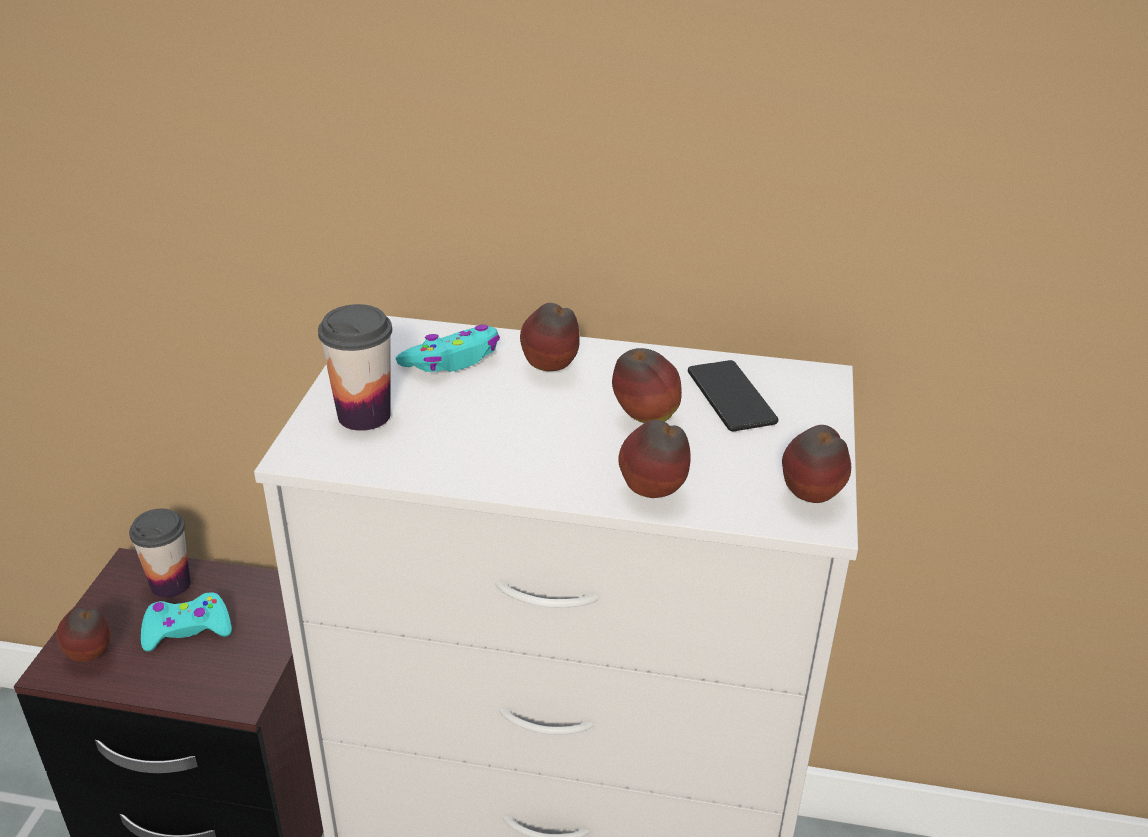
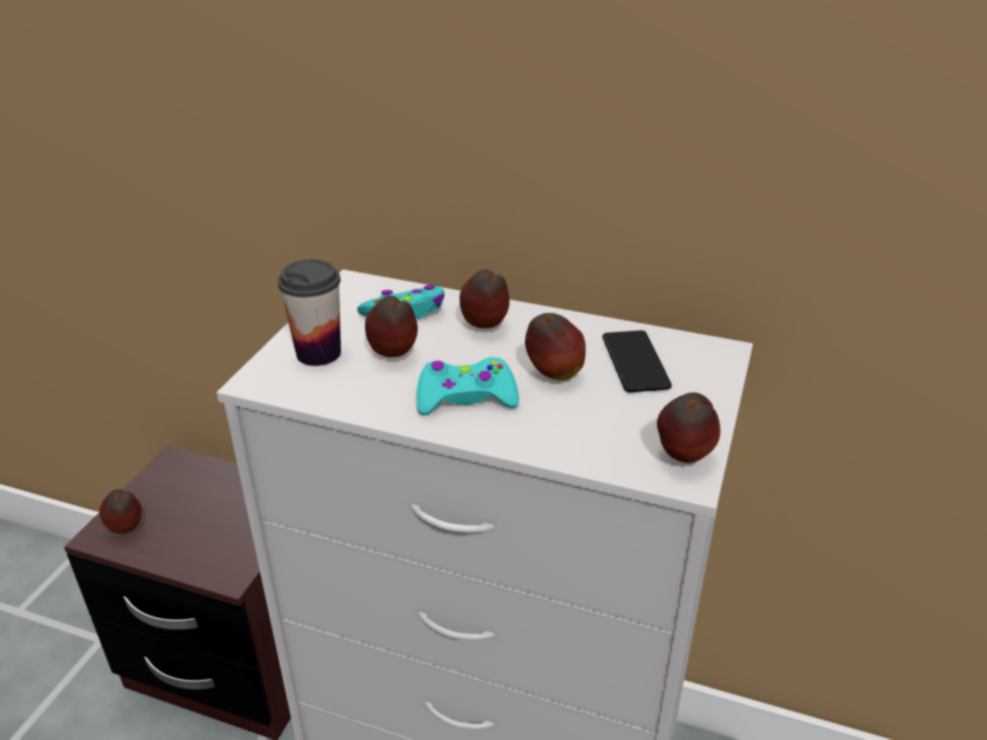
camera: 10 degrees right, 0 degrees up
(170, 584) = (199, 478): cup -> none
(187, 629) = (203, 516): turquoise game controller -> turquoise game controller (466, 397)
(653, 494) = (543, 441): apple -> apple (393, 355)

